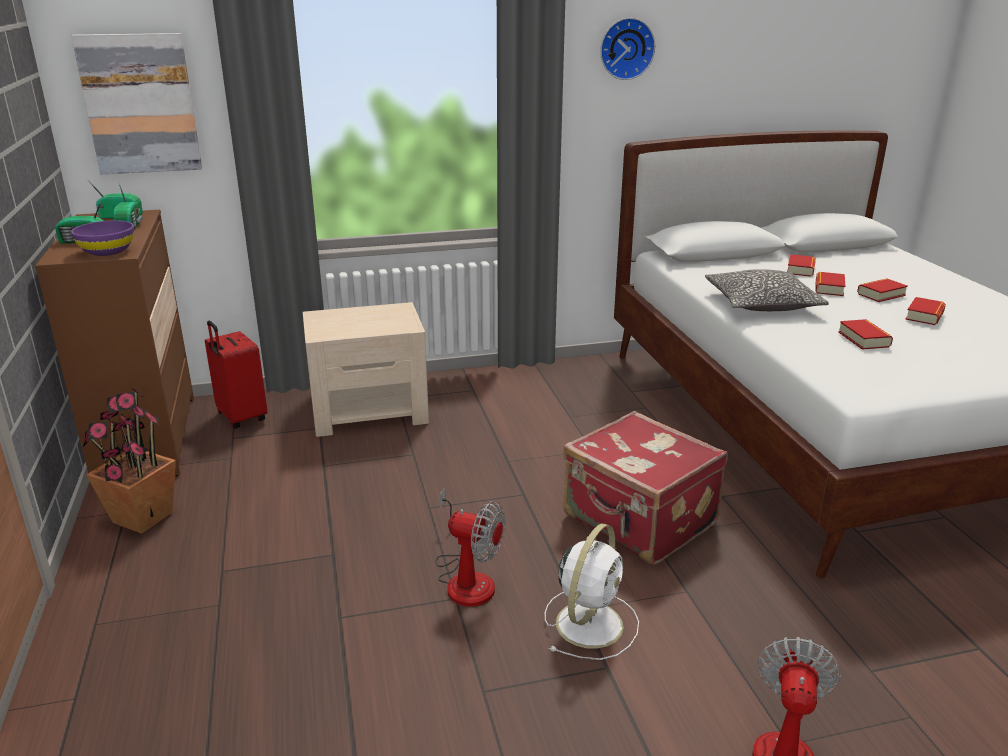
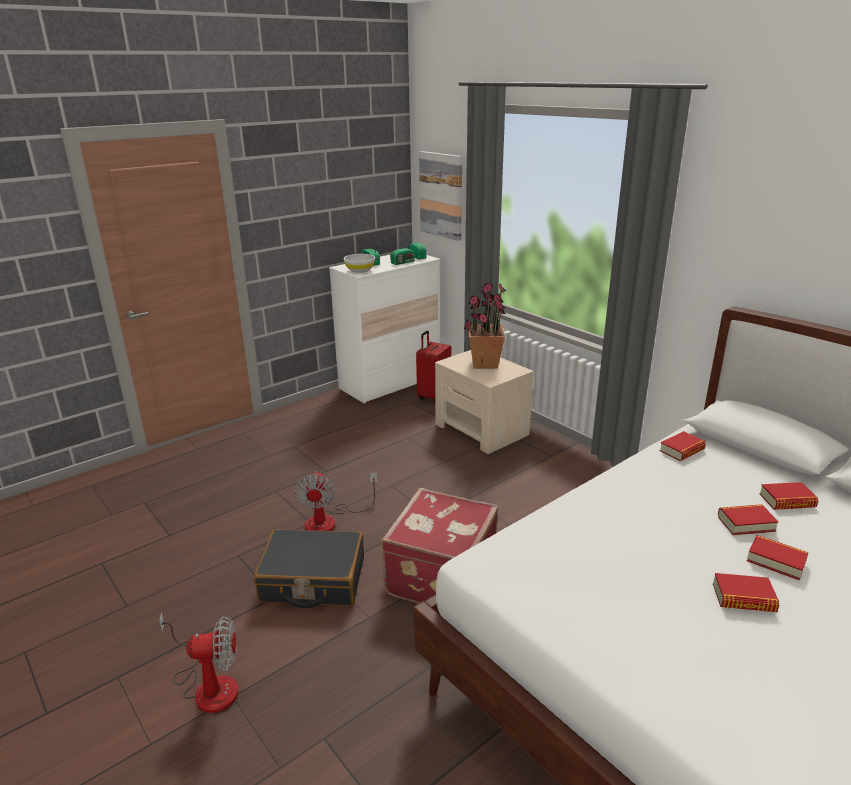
camera: 65 degrees right, 0 degrees up
(107, 251) = (360, 270): purple bowl -> white bowl
(142, 517) = (323, 410): potted plant -> potted plant (484, 363)
(148, 439) = (390, 383): brown dresser -> white dresser
(590, 622) = (313, 580): white fan -> black suitcase
(626, 48) = (750, 214): wall clock -> none
(761, 304) = (643, 489): pillow -> none
(864, 339) = (605, 554): book -> book (681, 450)

